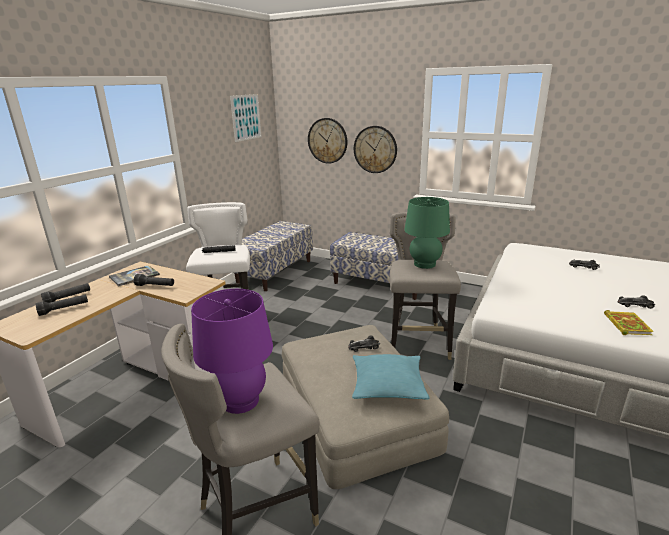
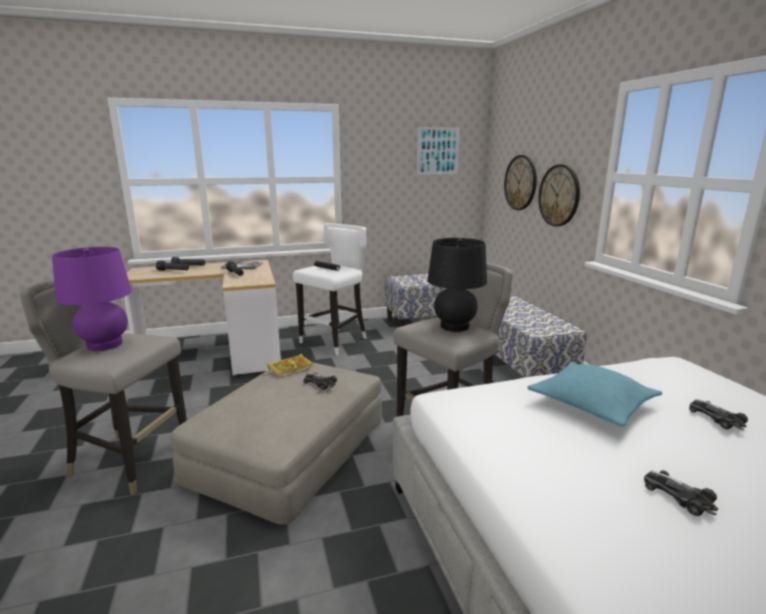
camera: 45 degrees right, 5 degrees down
(388, 385) = (272, 417): turquoise pillow -> turquoise pillow (591, 403)
(424, 264) = (454, 326): green table lamp -> black table lamp
(626, 324) = (577, 501): book -> book (291, 367)

